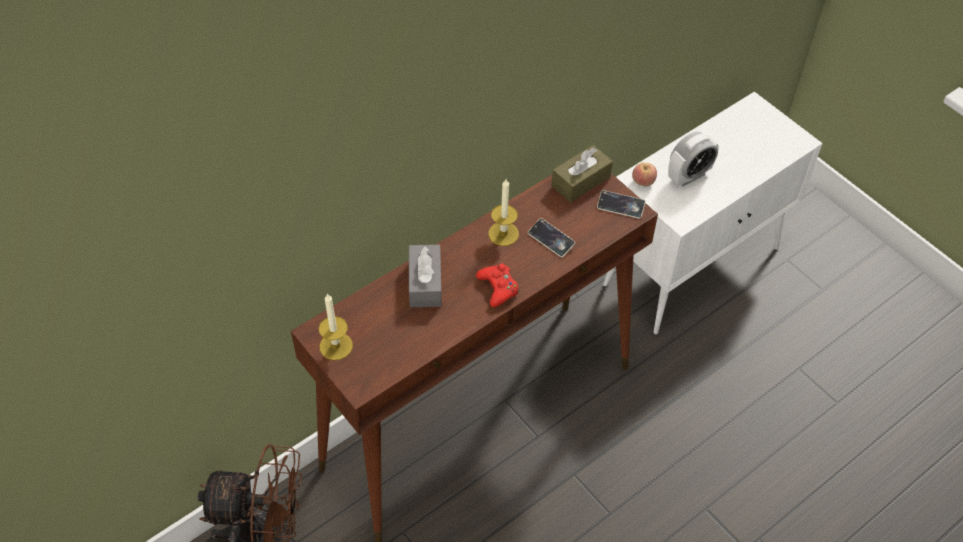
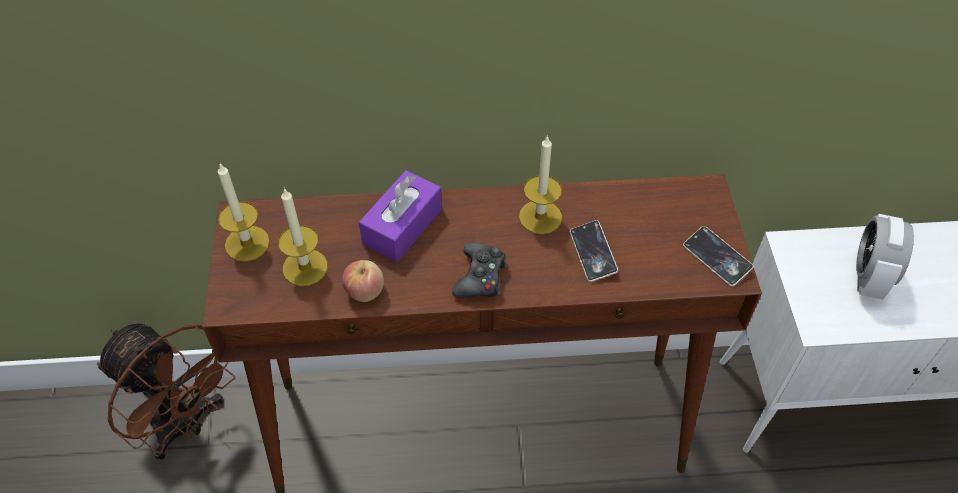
camera: 35 degrees right, 0 degrees up
(387, 340) = (305, 267): none -> candle
(425, 283) = (402, 226): grey tissue box -> purple tissue box
(498, 288) = (480, 277): red game controller -> black game controller
(580, 181) = (687, 203): brown tissue box -> none
(643, 181) = (800, 254): apple -> apple (365, 291)
(689, 176) = (868, 277): alarm clock -> alarm clock turned 105 degrees clockwise

